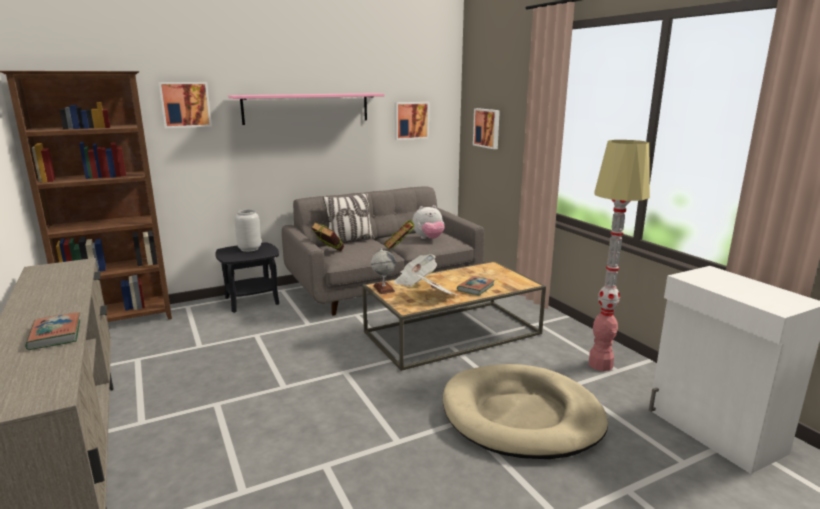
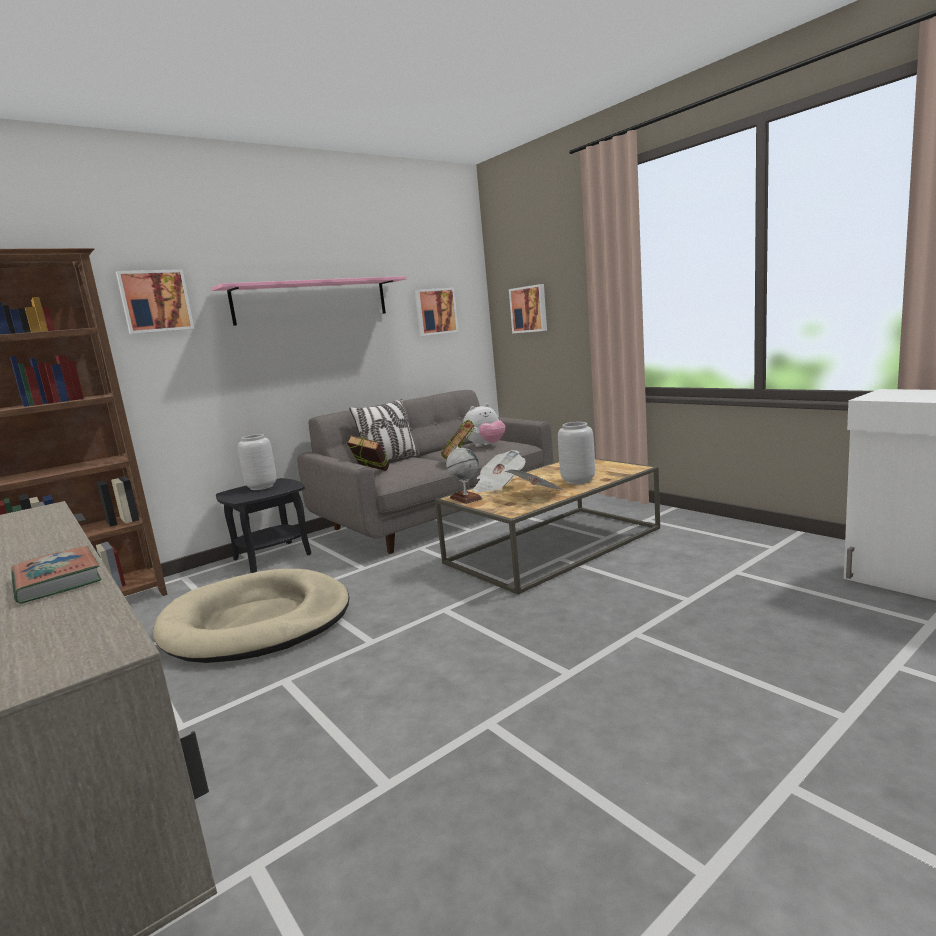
camera: 10 degrees left, 5 degrees down
(475, 288) = (578, 480): book -> grey vase
(521, 416) = (703, 613): beige dog bed -> beige dog bed (257, 622)
(600, 365) = (750, 545): floor lamp -> none

